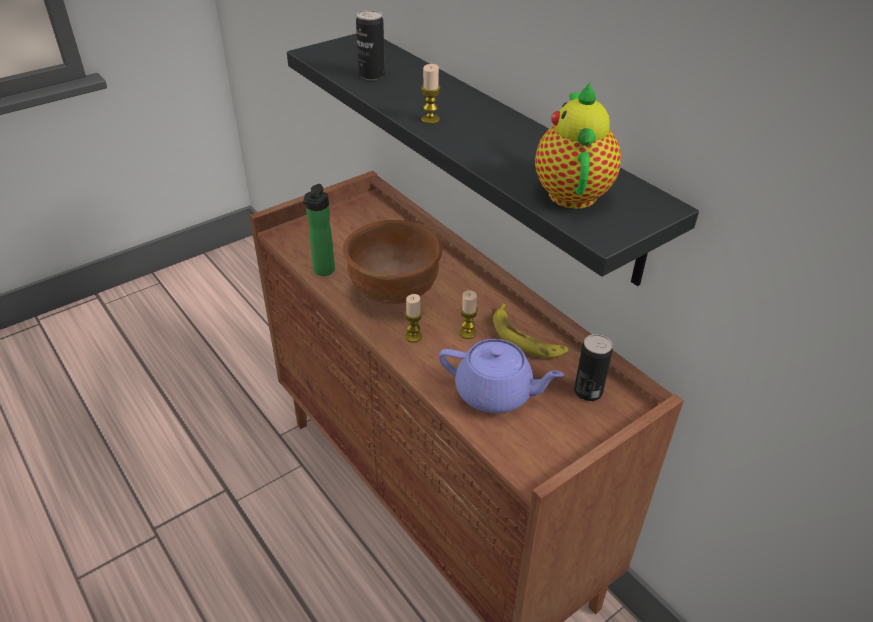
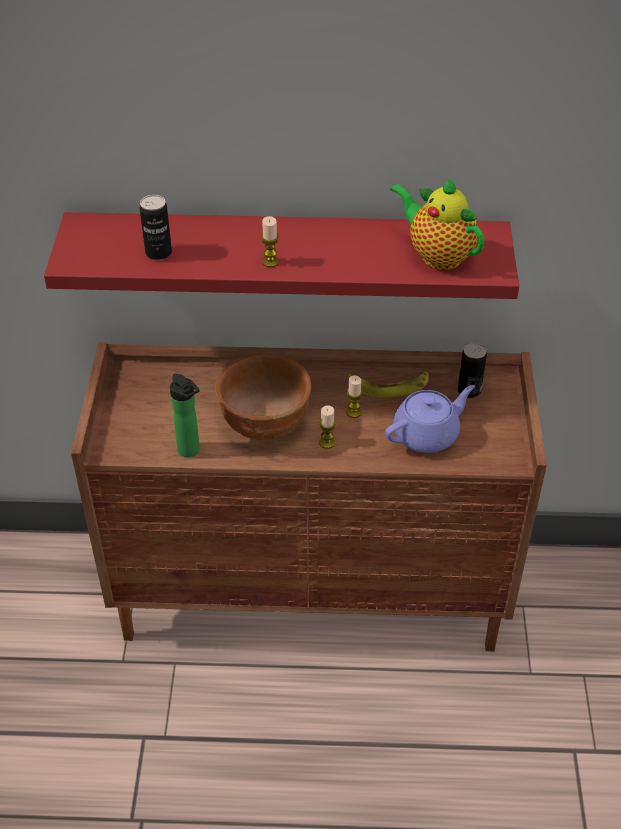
camera: 50 degrees left, 5 degrees up
(499, 148) = (286, 253): black shelf -> red shelf

